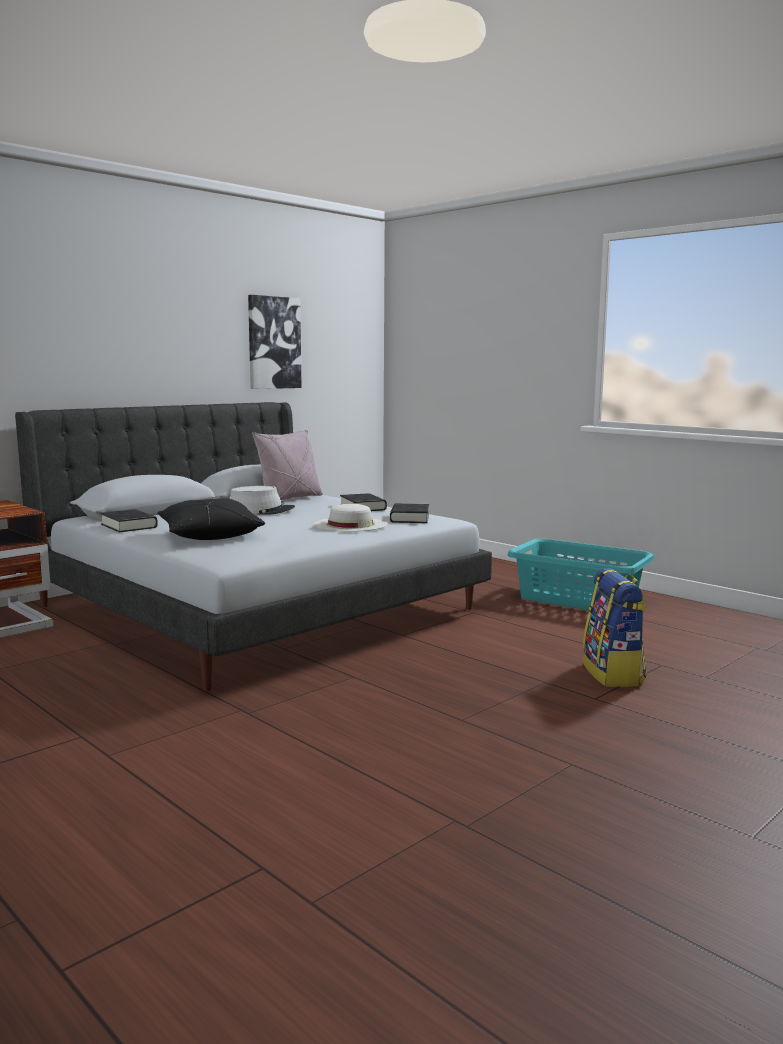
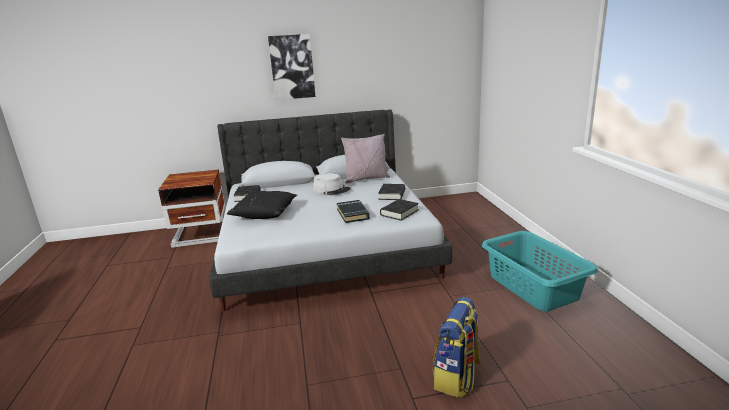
camera: 35 degrees right, 10 degrees up
(273, 343) = (387, 69): picture -> picture (292, 67)
(350, 524) = (353, 214): white hat -> black book

